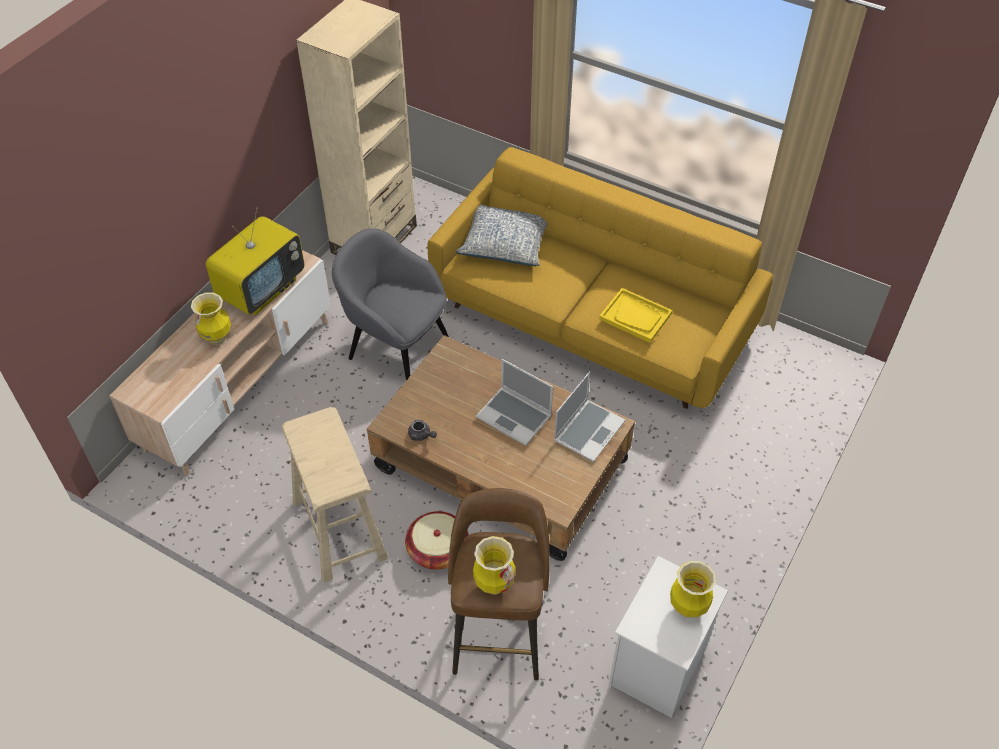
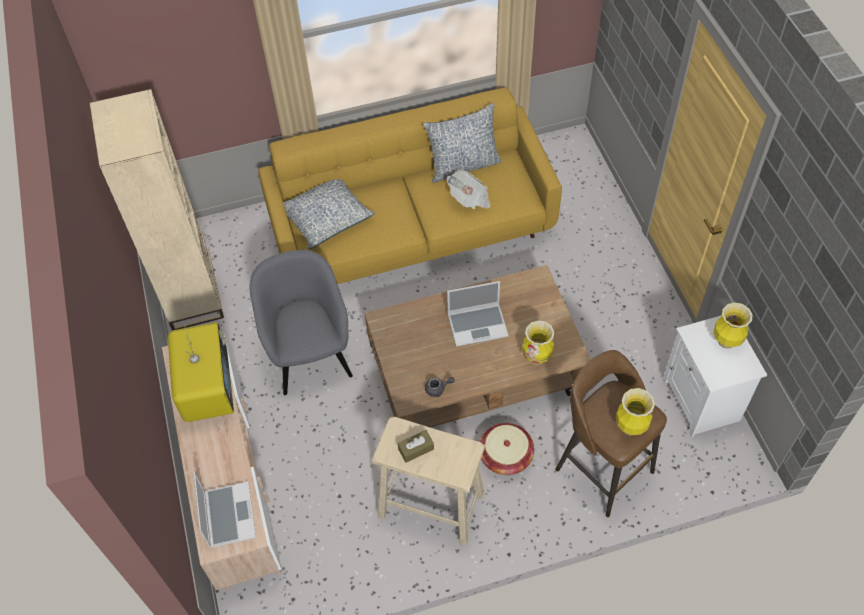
camera: 45 degrees left, 5 degrees up
(217, 338) = (224, 451): vase -> vase (537, 357)
(318, 445) = (416, 449): none -> brown tissue box
(397, 347) = (310, 355): grey armchair -> grey armchair turned 90 degrees clockwise
(588, 430) = (530, 294): laptop -> laptop (228, 515)
(635, 316) = (469, 199): yellow tray -> newspaper
(667, 288) = (463, 165): none -> pillow

